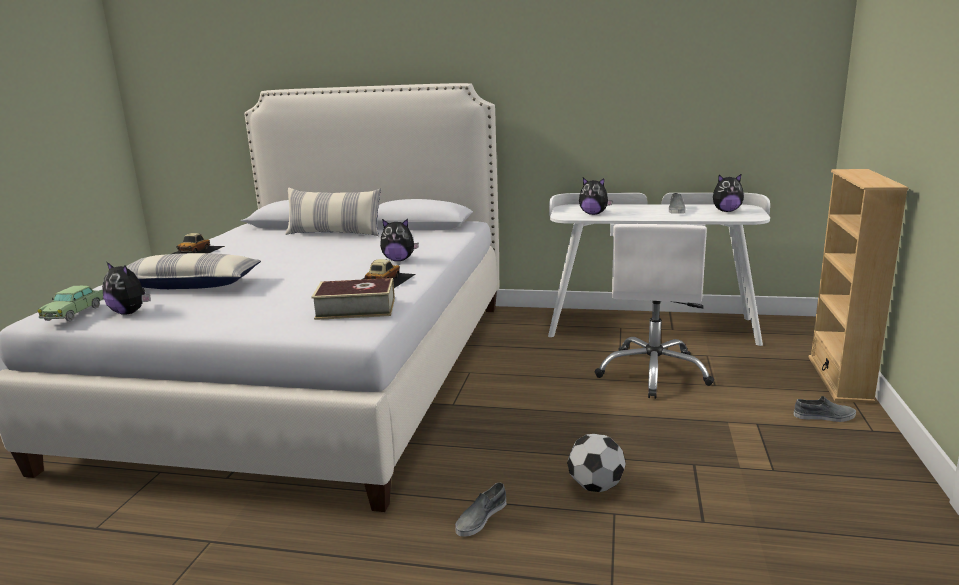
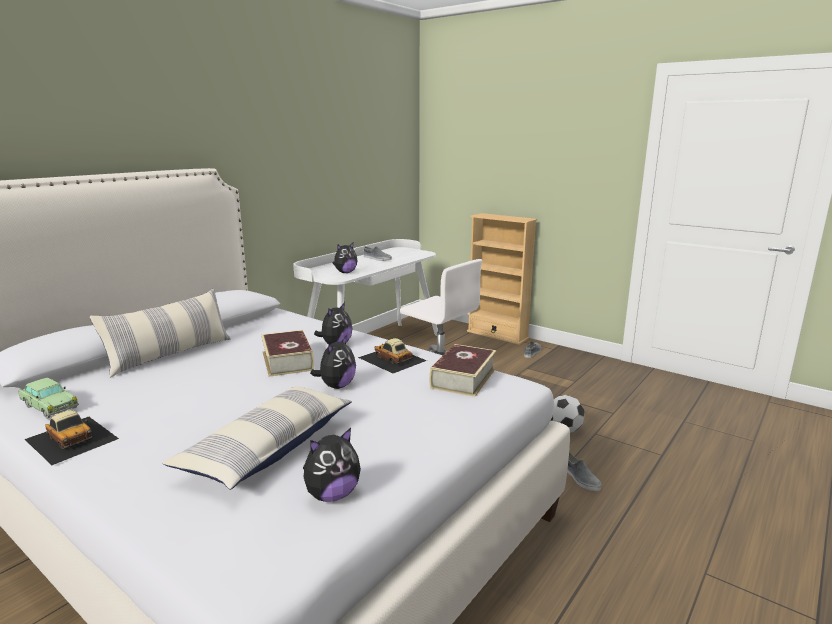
camera: 65 degrees left, 0 degrees up
(74, 313) = (288, 539): toy car -> toy car (50, 407)
(348, 257) = (287, 361): none -> book
(726, 211) = (401, 253): plush toy -> plush toy (336, 386)

